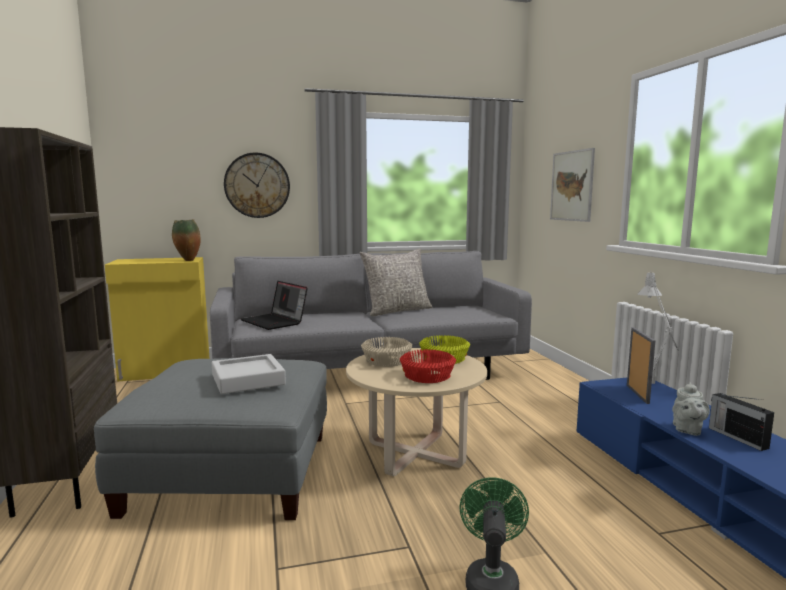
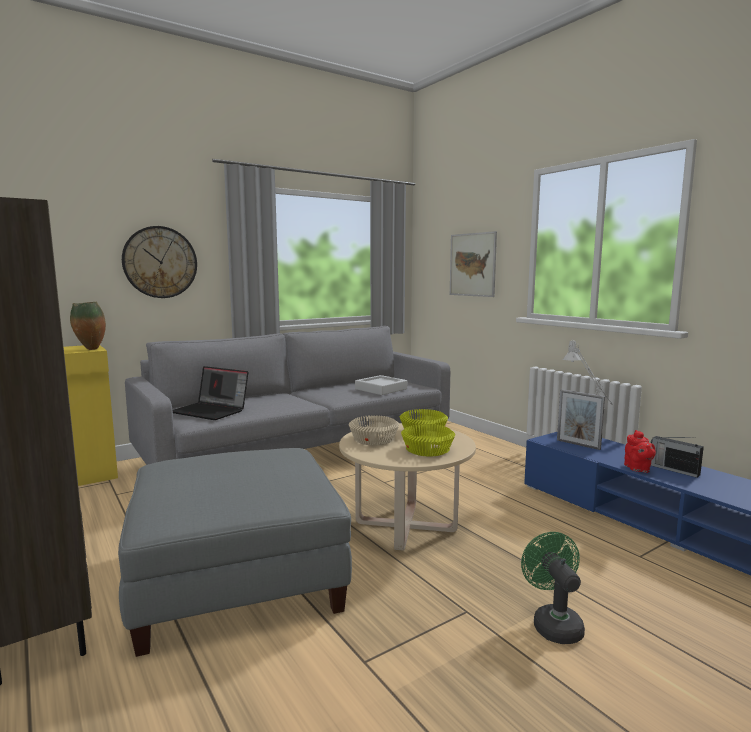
camera: 20 degrees left, 0 degrees up
(248, 380) = (261, 475): grey tray -> grey tray (381, 389)
(397, 311) = (323, 389): grey pillow -> none
(426, 376) = (426, 449): red bowl -> yellow bowl
(637, 394) = (578, 444): picture frame -> picture frame turned 150 degrees clockwise
(687, 430) = (638, 469): grey teapot -> red teapot

